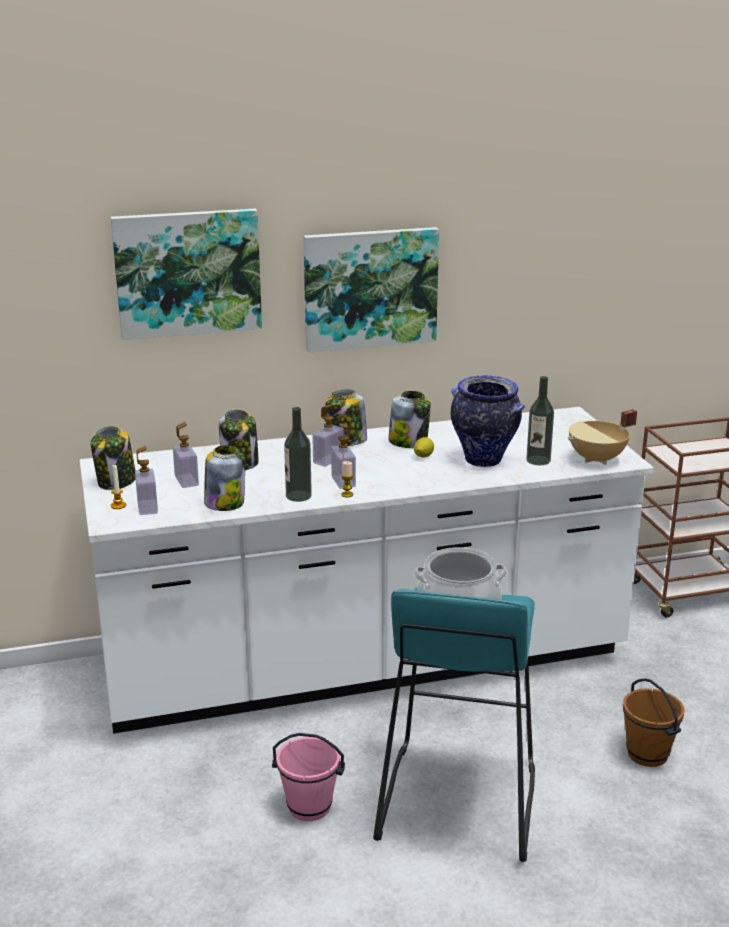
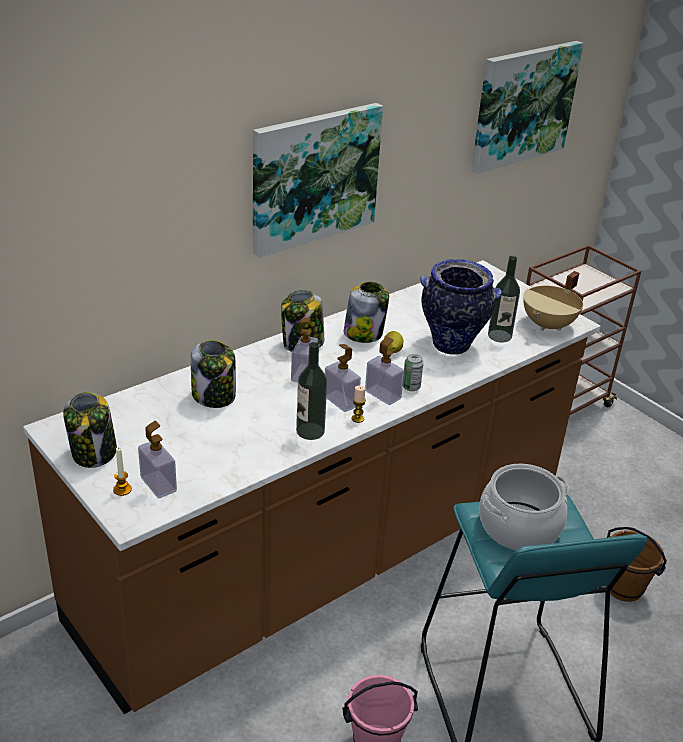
camera: 25 degrees left, 10 degrees up
(186, 481) = (174, 434): soap dispenser -> soap dispenser (382, 395)
(187, 272) = (132, 191): picture -> picture (523, 105)
(225, 503) = (240, 459): jar -> none
(364, 664) = (330, 554): white counter -> brown counter
(416, 482) = (411, 387): none -> can

